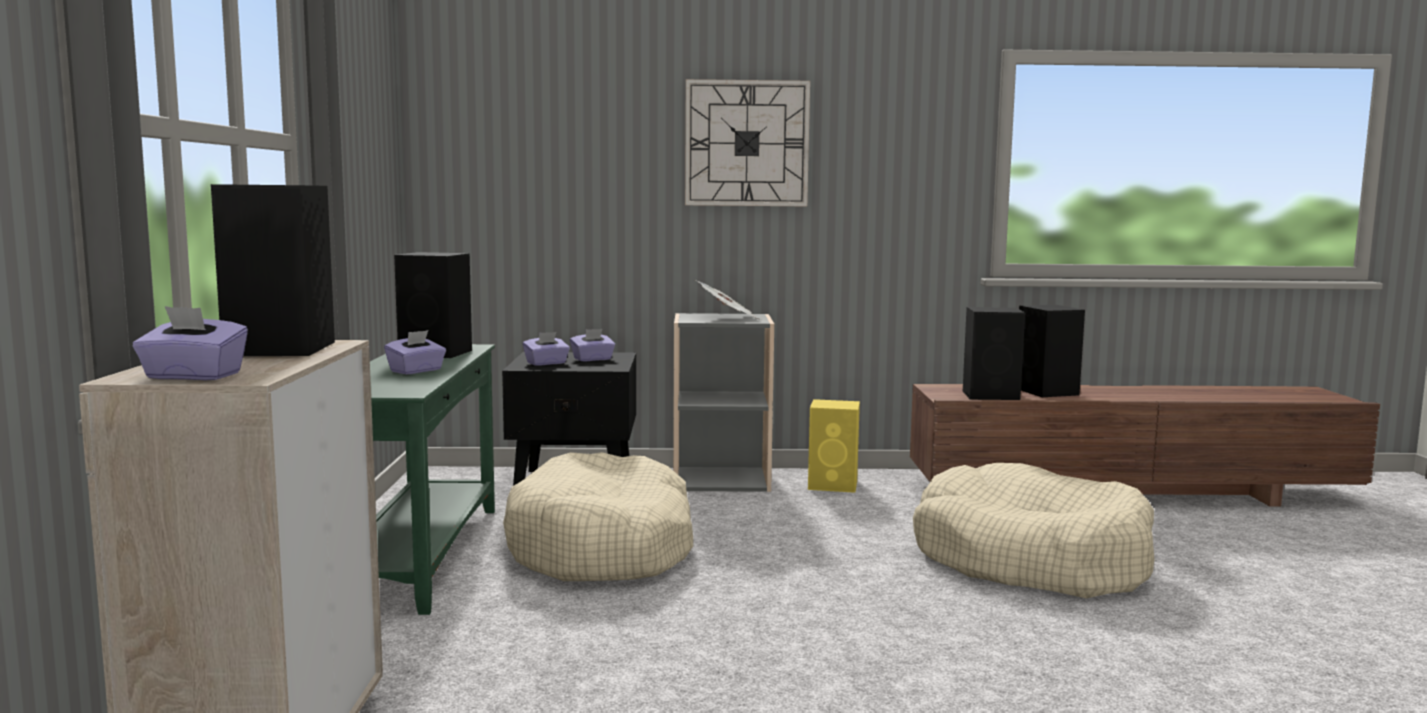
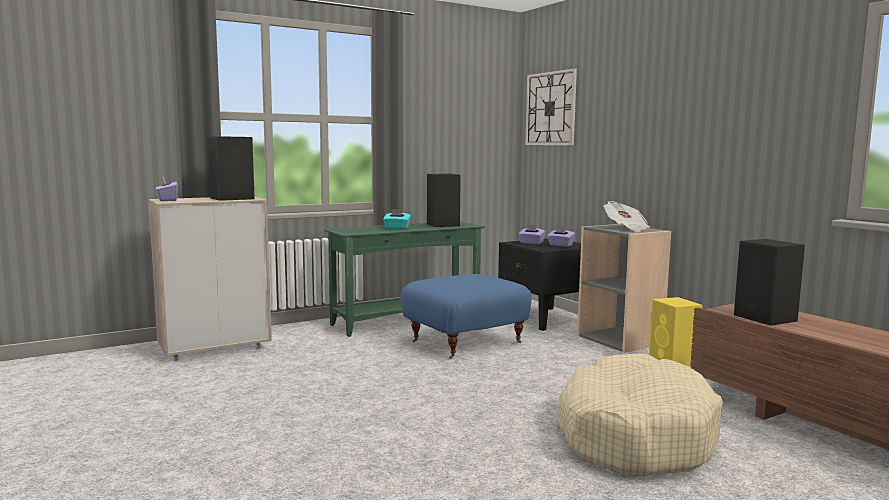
camera: 60 degrees right, 0 degrees up
(416, 371) = (397, 228): purple tissue box -> turquoise tissue box
(603, 548) = (465, 342): beige dog bed -> blue ottoman
(746, 143) = (668, 107): wall clock -> wall clock (550, 108)
(1047, 392) = (832, 329): black speaker -> none

